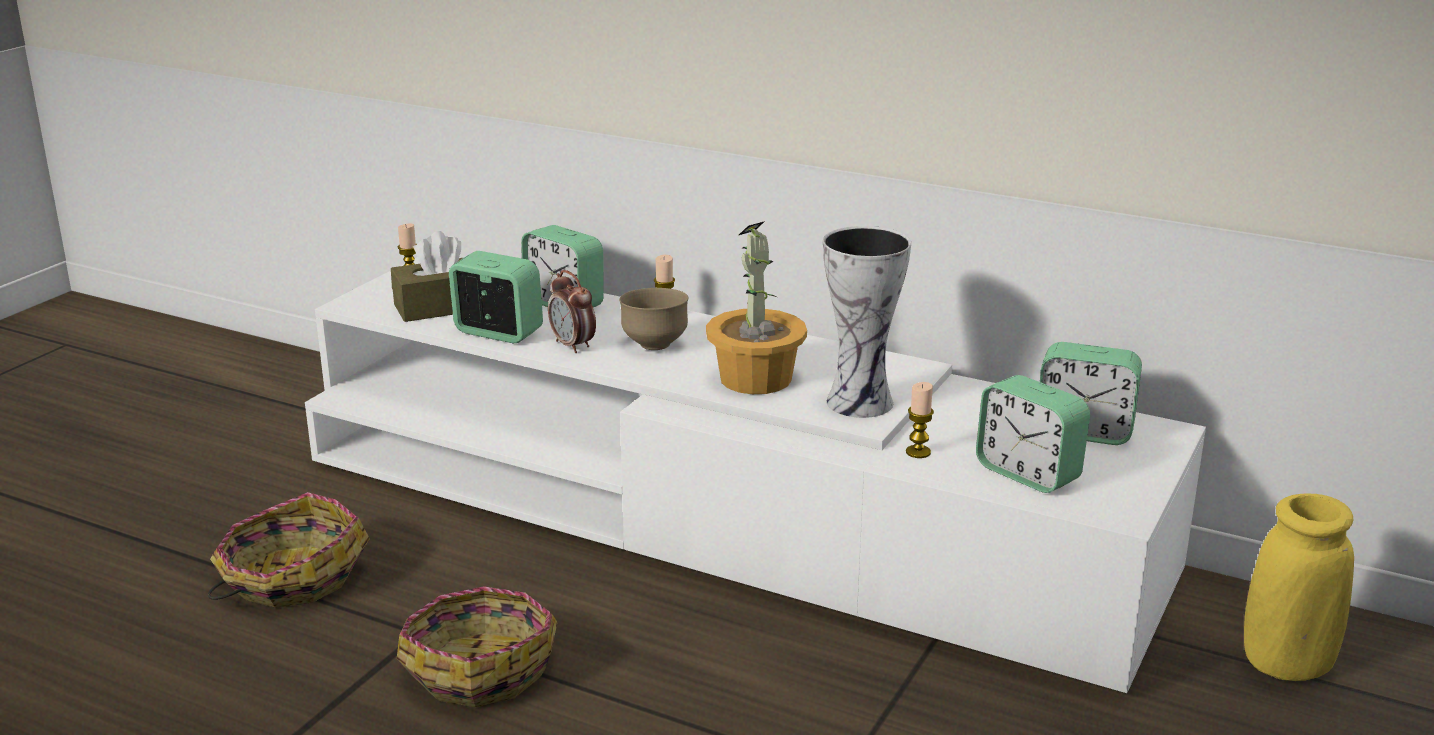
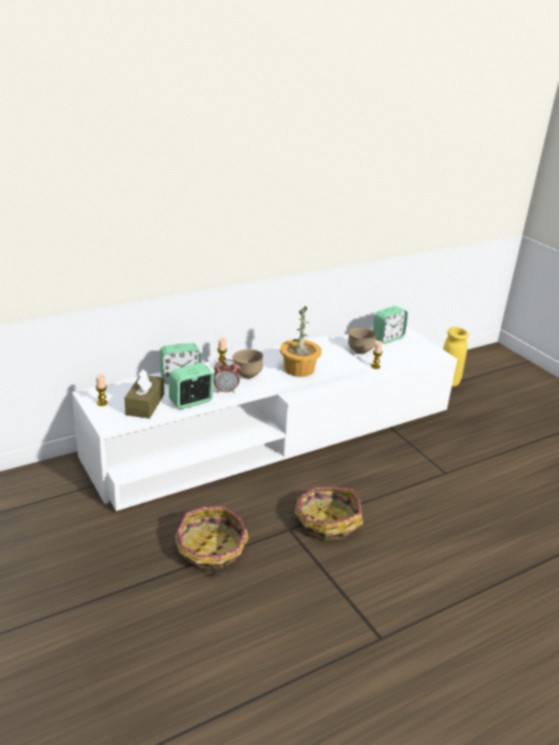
camera: 60 degrees left, 5 degrees up
(863, 402) = (338, 359): vase -> none
(958, 420) = (360, 351): none -> brown bowl
(1028, 473) = (405, 357): alarm clock -> none

